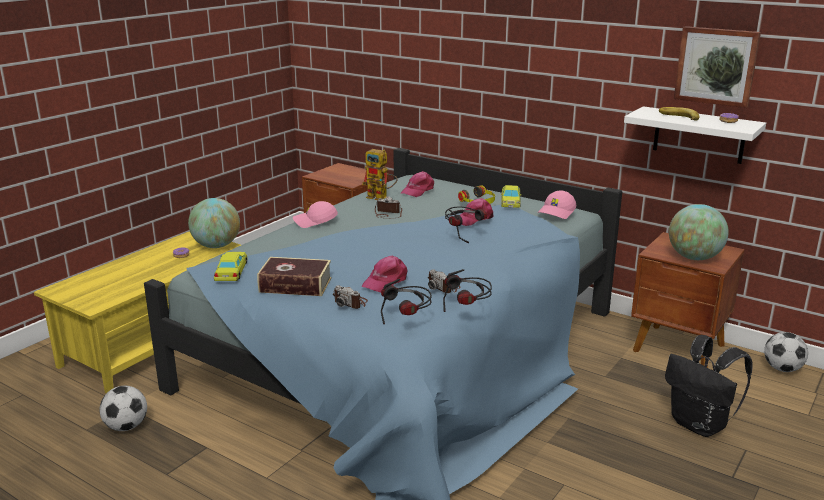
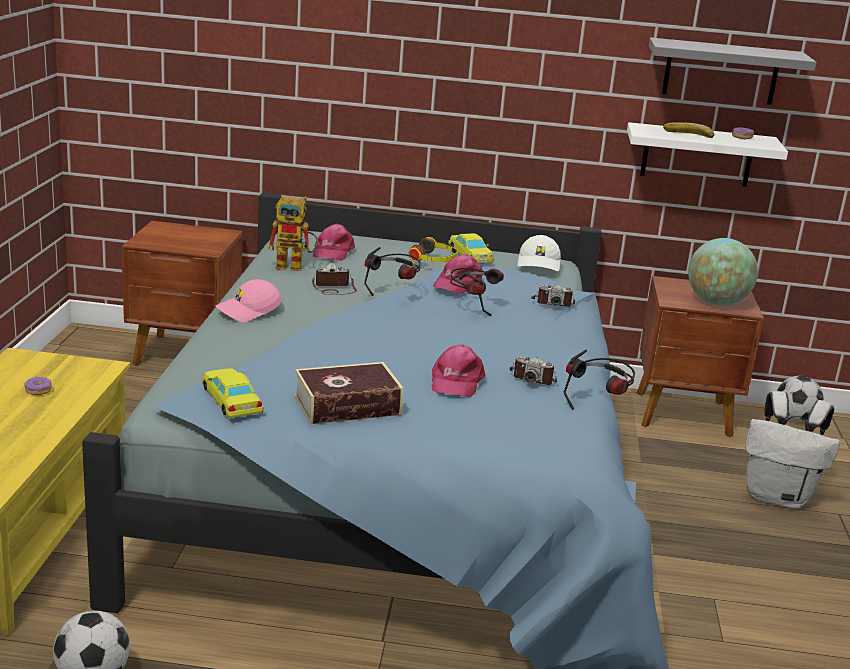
camera: 30 degrees left, 0 degrees up
(216, 246) = (79, 368): globe -> none
(350, 302) = (449, 417): camera -> camera (552, 303)
(407, 323) = (550, 431): headphones -> headphones (394, 292)
(557, 212) = (539, 264): pink cap -> white cap
(700, 425) = (778, 497): black backpack -> white backpack
(716, 66) = (721, 72): picture -> grey shelf

